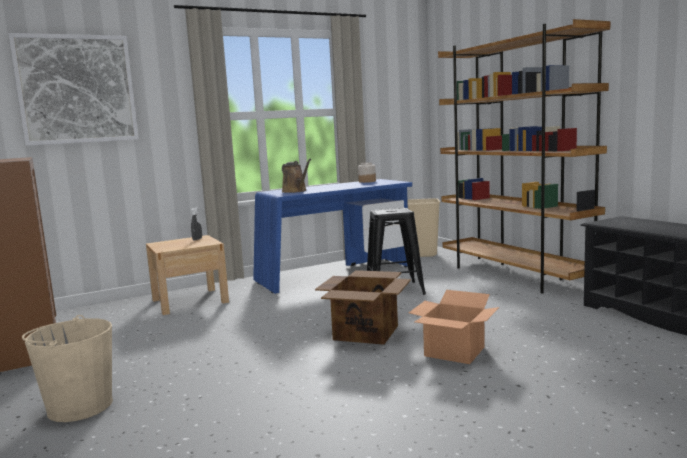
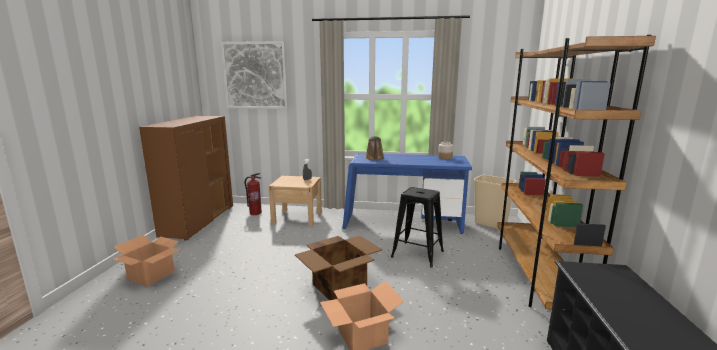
camera: 35 degrees right, 5 degrees up
(79, 406) = (151, 275): beige bucket -> cardboard box
(111, 312) = (255, 213): none -> fire extinguisher

